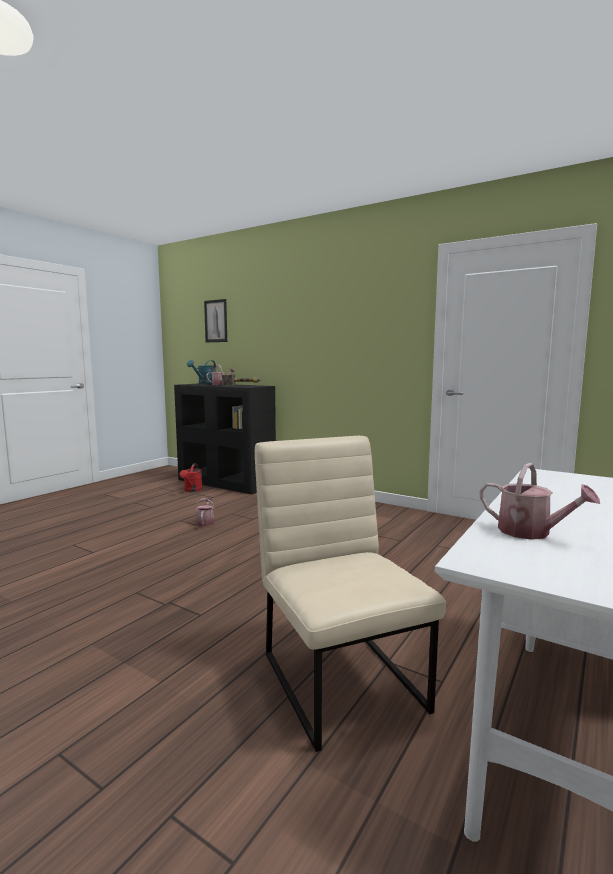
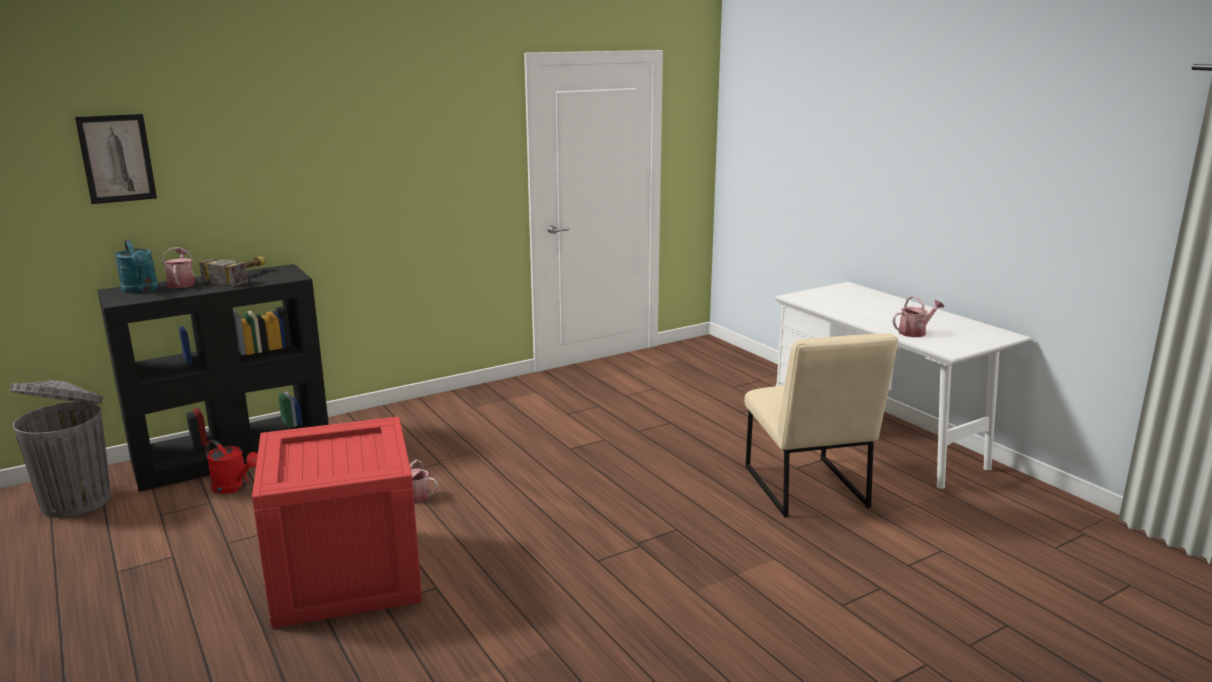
camera: 65 degrees left, 10 degrees up
(104, 530) = (348, 576): none -> crate
(165, 475) = (78, 500): none -> grey trash can
(341, 677) = (806, 488): beige chair -> beige chair turned 105 degrees counterclockwise

